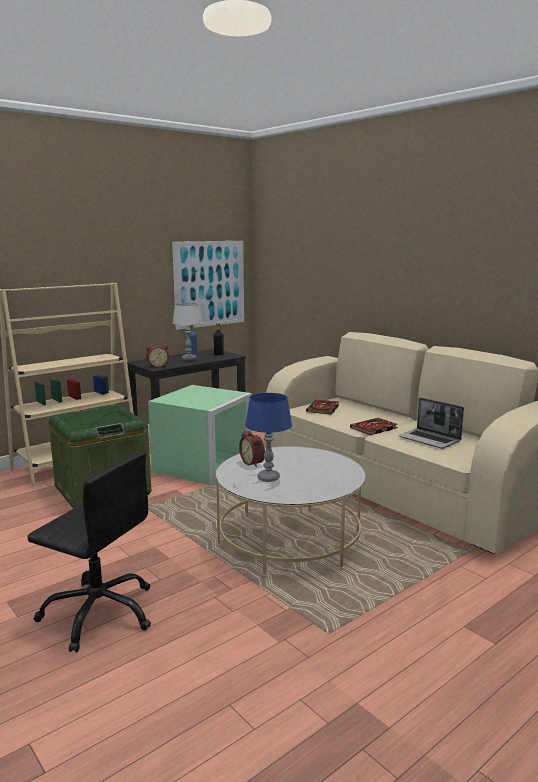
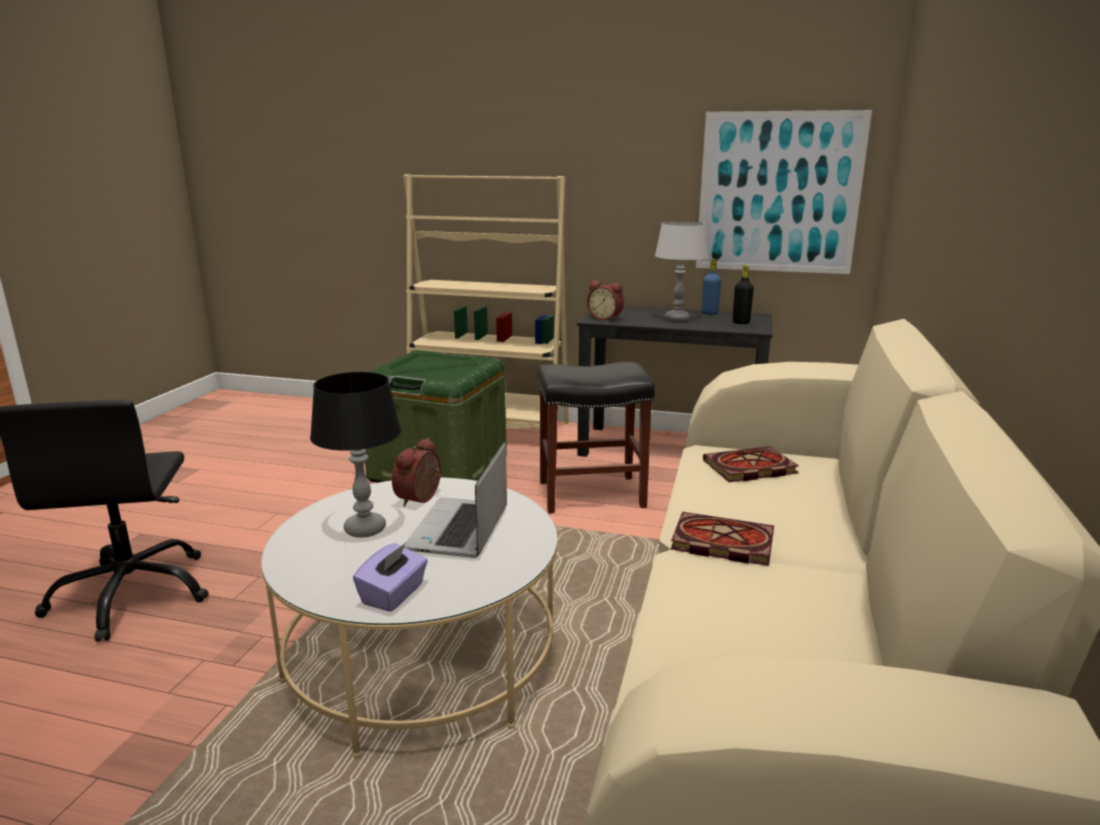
camera: 55 degrees right, 5 degrees up
(203, 466) = (590, 494): green storage box -> black stool
(268, 478) = (365, 529): blue table lamp -> black table lamp
(337, 483) = (394, 595): none -> purple tissue box
(430, 440) = (756, 628): laptop -> laptop (460, 530)

